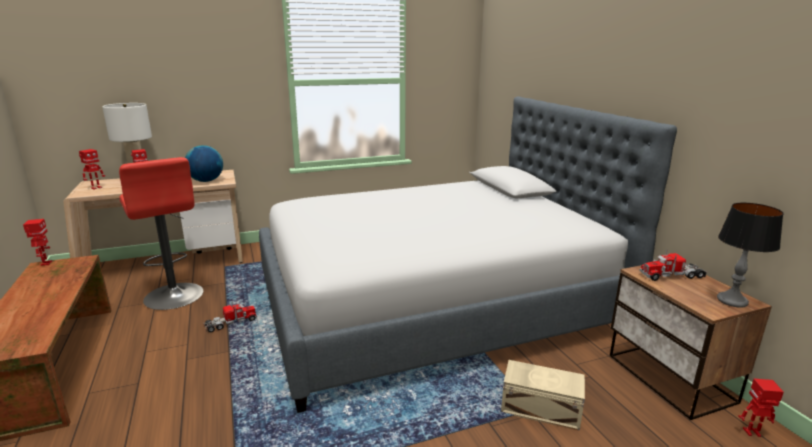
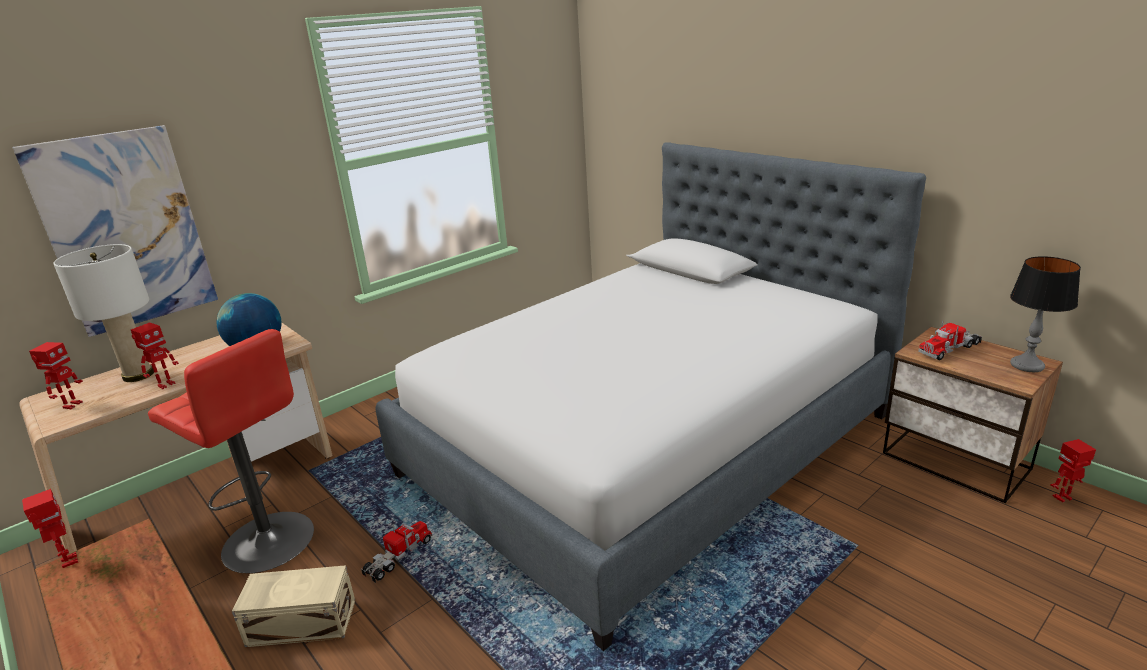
camera: 20 degrees left, 5 degrees up
(152, 98) = (126, 231): none -> picture
(539, 407) = (861, 541): beige storage box -> beige storage box (301, 622)

